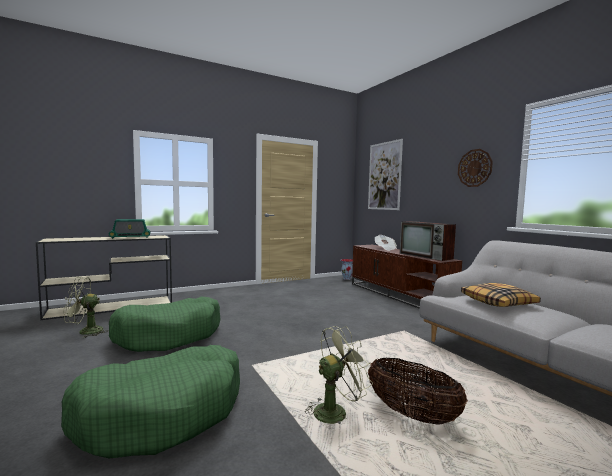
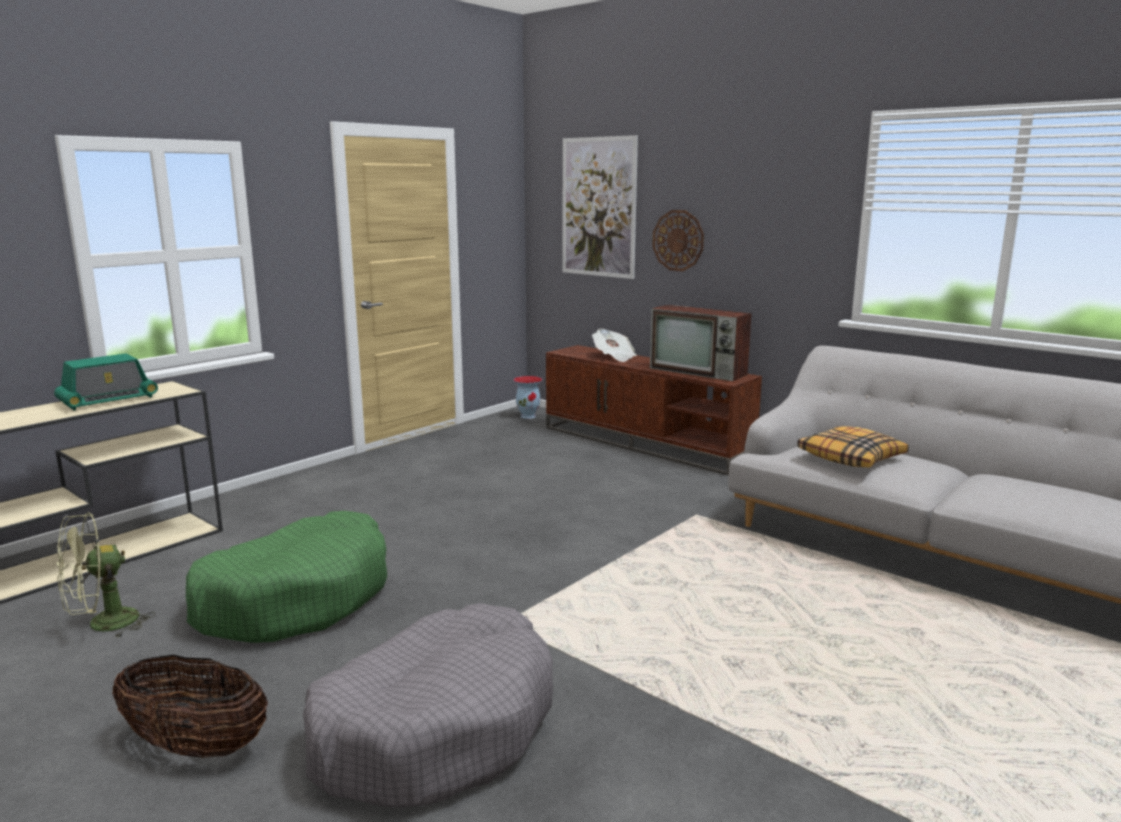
camera: 20 degrees left, 10 degrees up
(163, 412) = (436, 727): green dog bed -> grey dog bed
(335, 411) = (683, 664): green fan -> none
(412, 415) = (783, 645): basket -> basket (196, 746)
(474, 168) = (783, 212): wall clock -> wall clock (678, 240)

